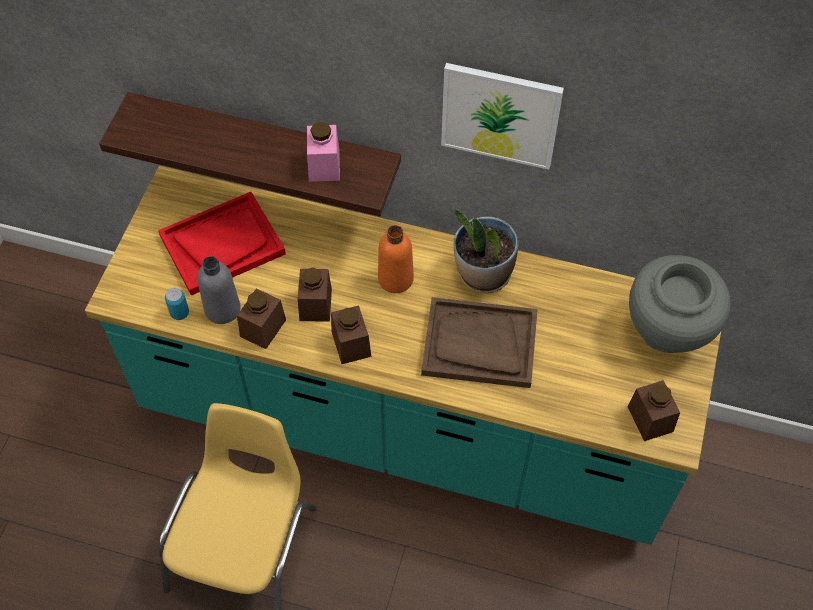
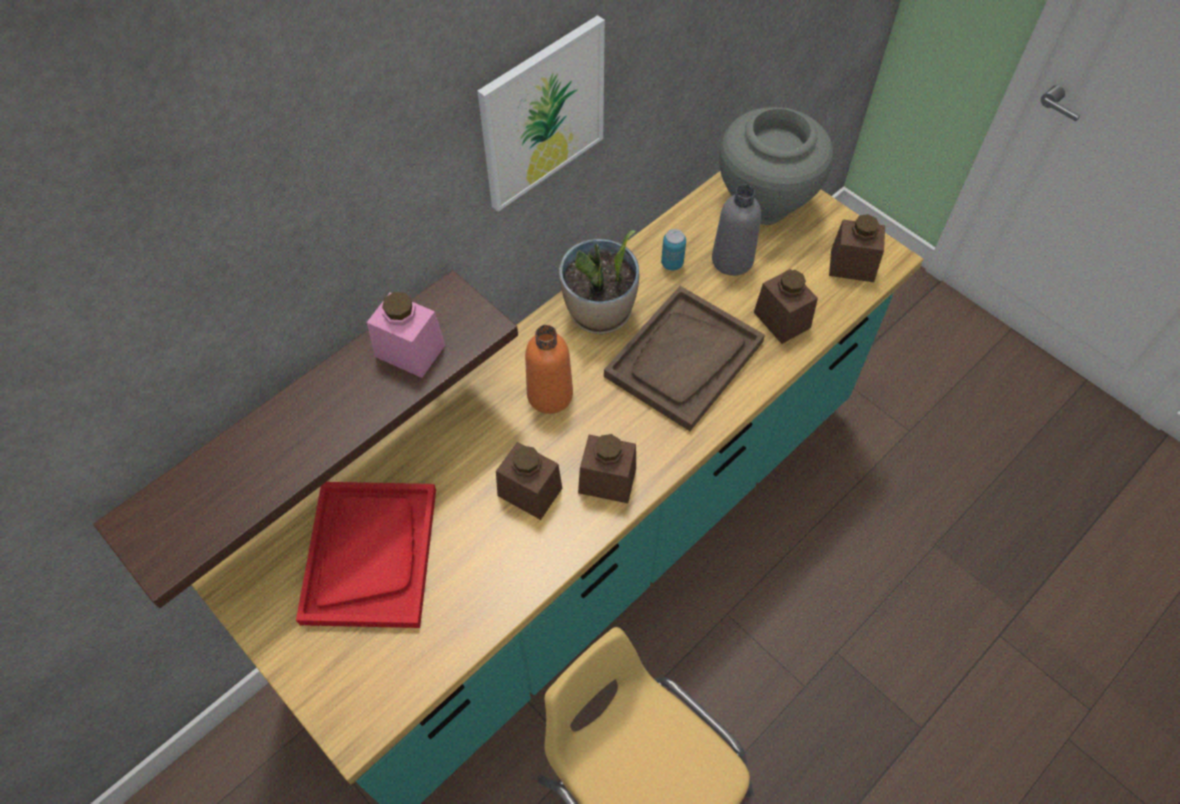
camera: 60 degrees left, 0 degrees up
(180, 313) = (437, 654): can -> can (672, 263)
(222, 309) = (466, 599): grey bottle -> grey bottle (732, 260)
(263, 328) = (524, 564): brown jar -> brown jar (782, 320)

